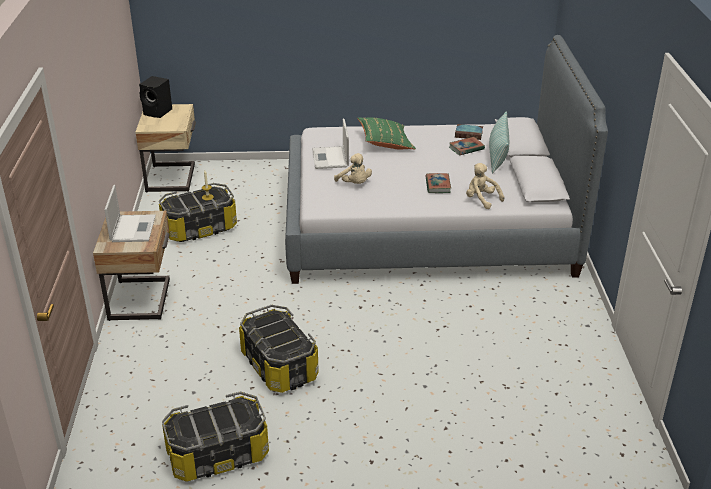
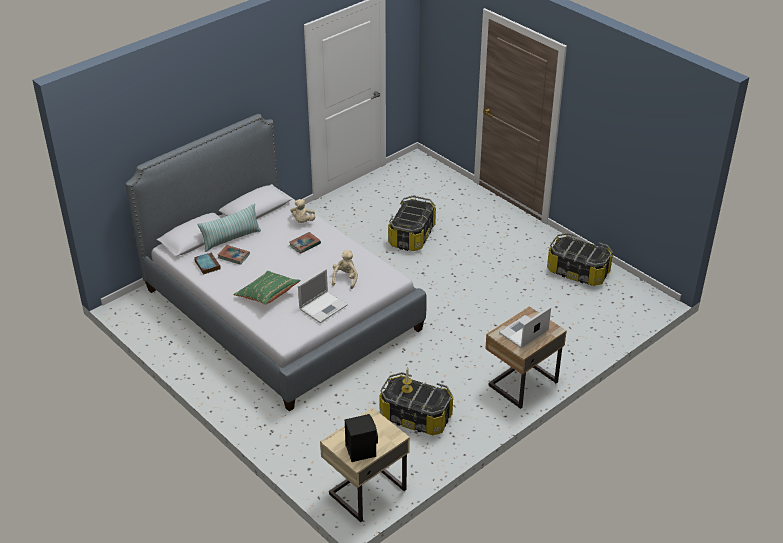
camera: 130 degrees left, 5 degrees up
(280, 366) = (496, 290): storage box -> storage box (411, 236)

